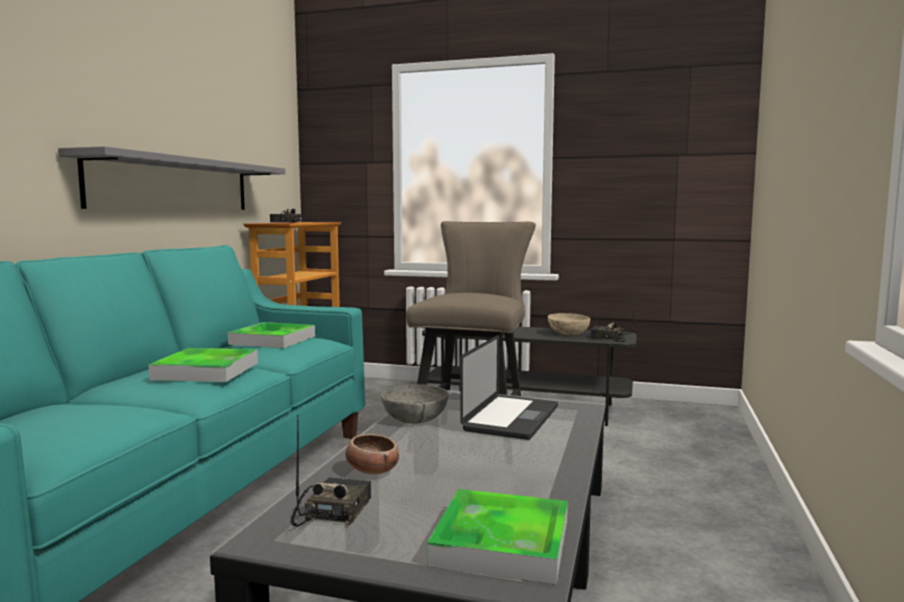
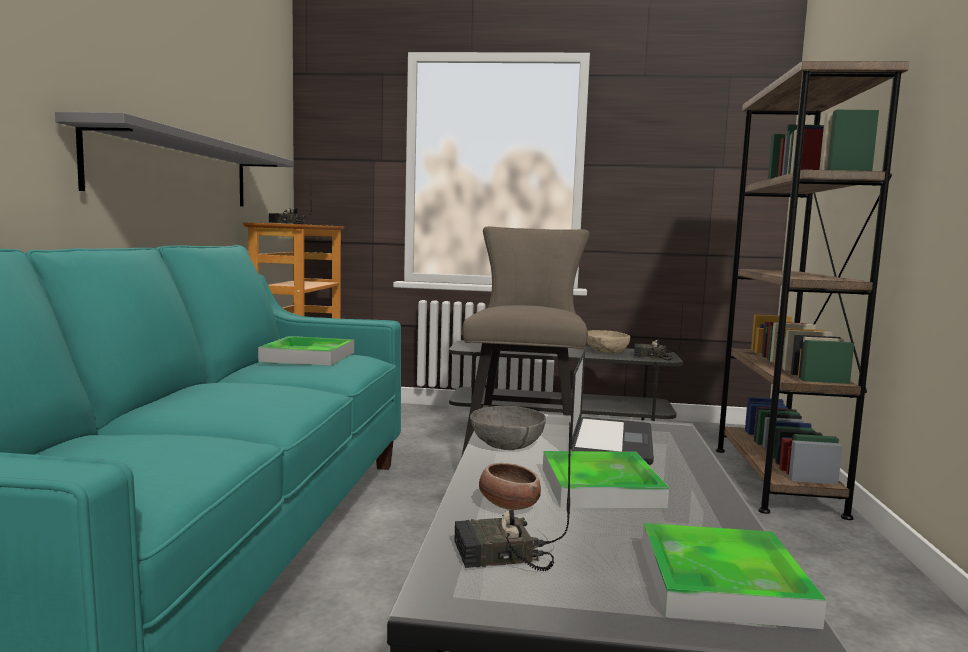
camera: 10 degrees left, 0 degrees up
(206, 371) = (262, 392): tray -> tray (600, 487)
(332, 511) = (500, 556): radio -> radio turned 105 degrees counterclockwise
(713, 459) = (775, 480): none -> brown bookcase

